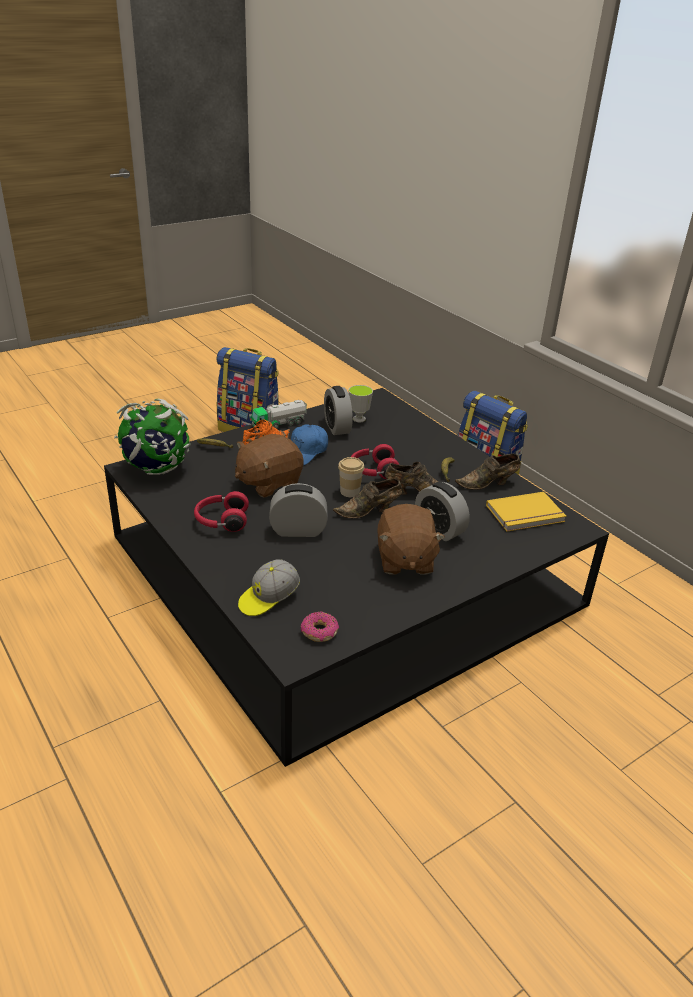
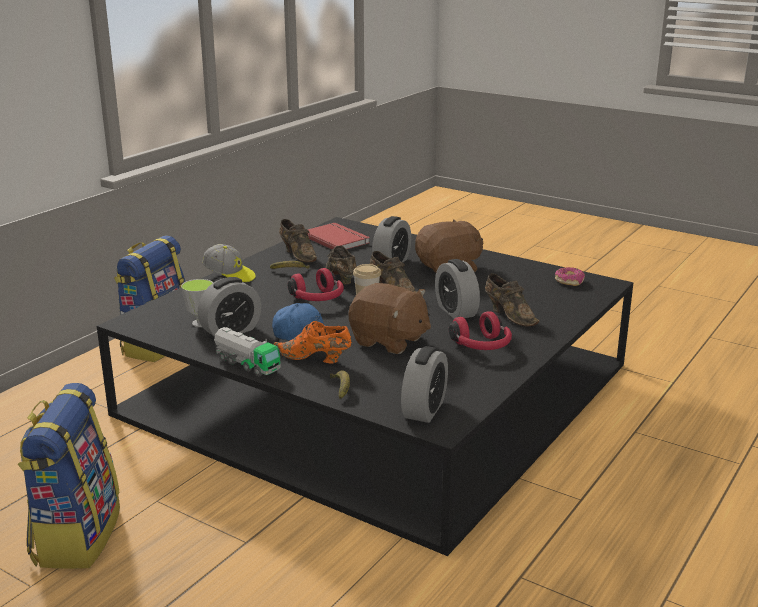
camera: 110 degrees left, 10 degrees down
(156, 469) = (424, 409): globe -> alarm clock
(267, 557) = (509, 315): none -> brown shoe
(268, 598) = (559, 304): cap -> cap (229, 275)
(526, 515) = (337, 239): yellow book -> red book

